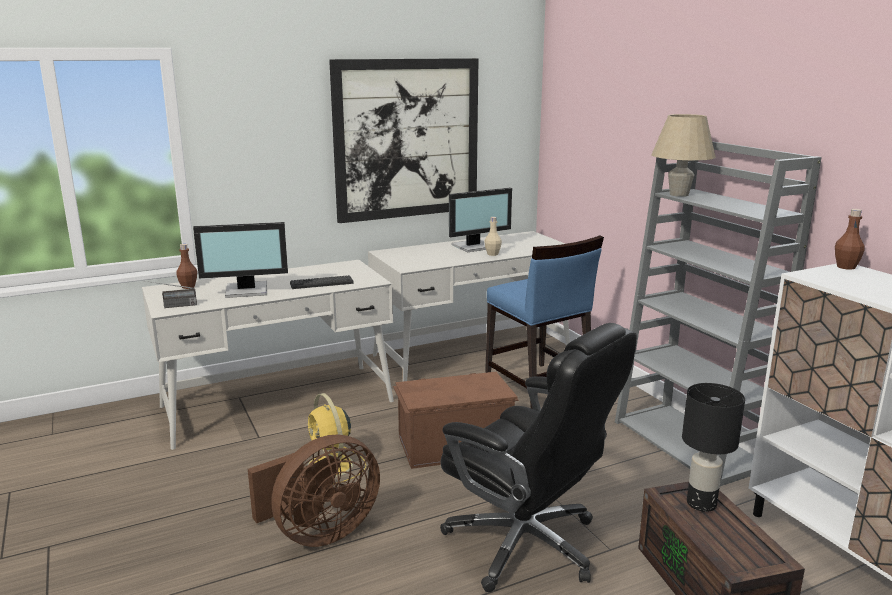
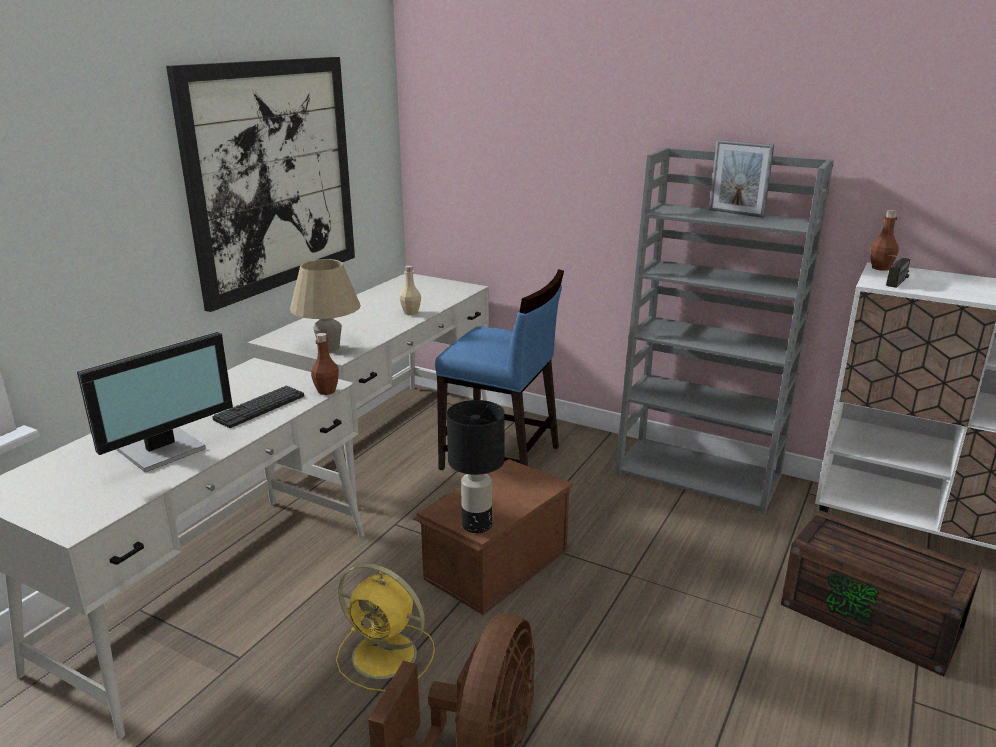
camera: 35 degrees left, 5 degrees up
(171, 306) = (73, 515): radio -> radio (894, 284)
(188, 287) = (48, 471): brown bottle -> brown bottle (326, 391)
(474, 247) = (375, 307): monitor -> none
(526, 544) = (693, 651): black office chair -> none
(679, 194) = (672, 213): beige table lamp -> beige table lamp (329, 348)
(700, 503) = (848, 538): black table lamp -> black table lamp (476, 525)
(736, 201) = (736, 213): none -> picture frame

